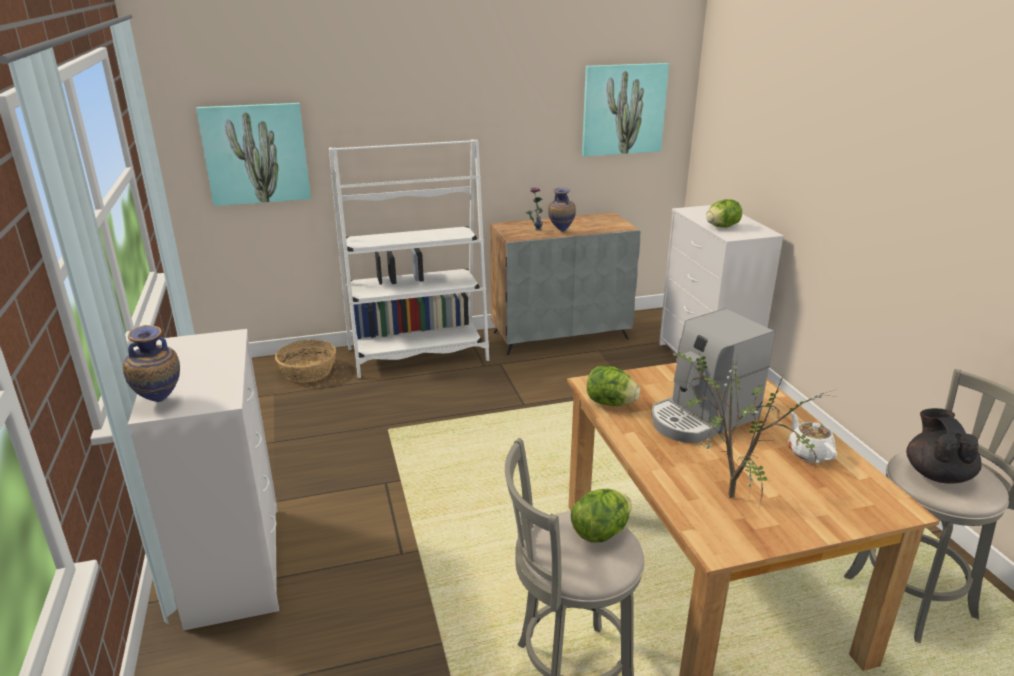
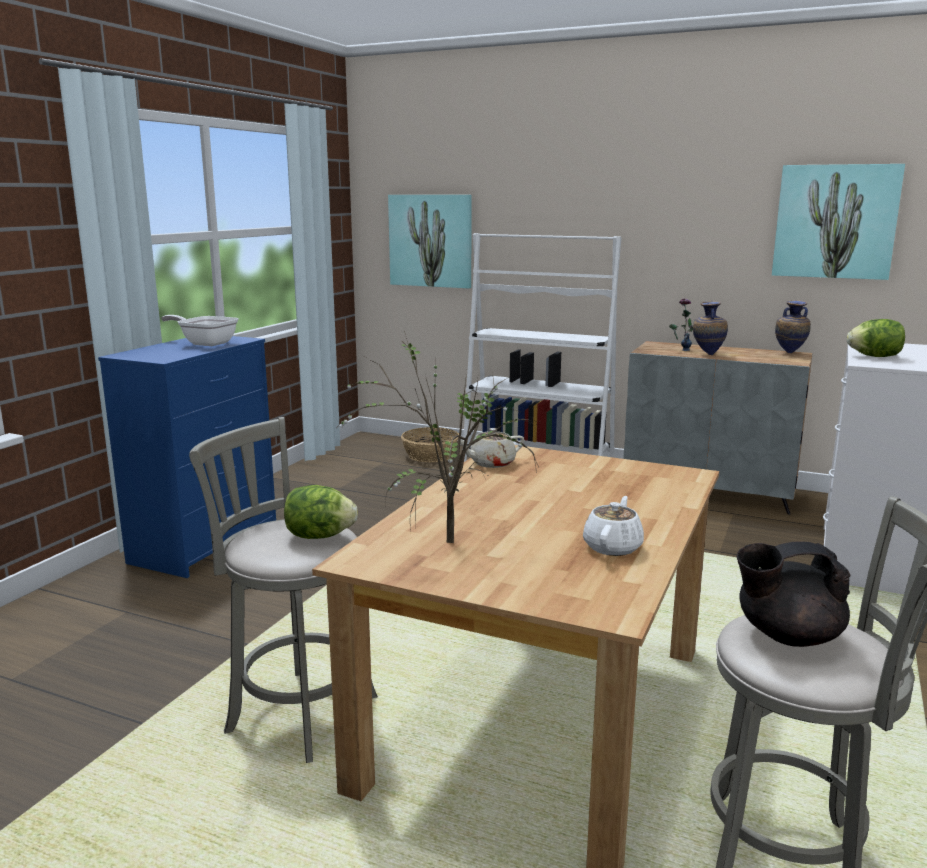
camera: 40 degrees right, 10 degrees down
(159, 403) = (133, 353): vase -> vase (789, 353)
(203, 357) = (205, 343): none -> frying pan
(235, 563) = (206, 543): white dresser -> blue dresser
(610, 403) = (491, 463): lettuce -> beige teapot
(702, 418) = (556, 494): coffee machine -> none
(937, 474) = (786, 636): black teapot -> black teapot turned 135 degrees counterclockwise

